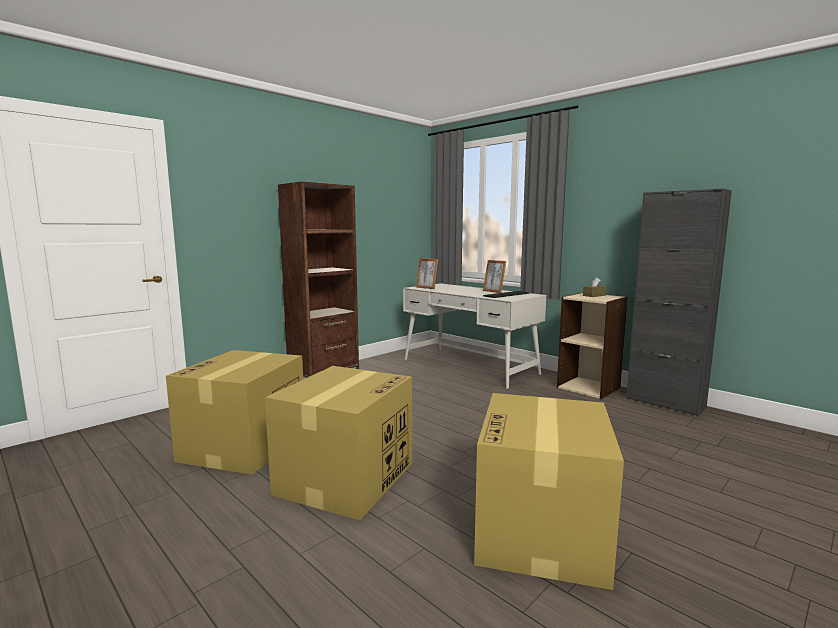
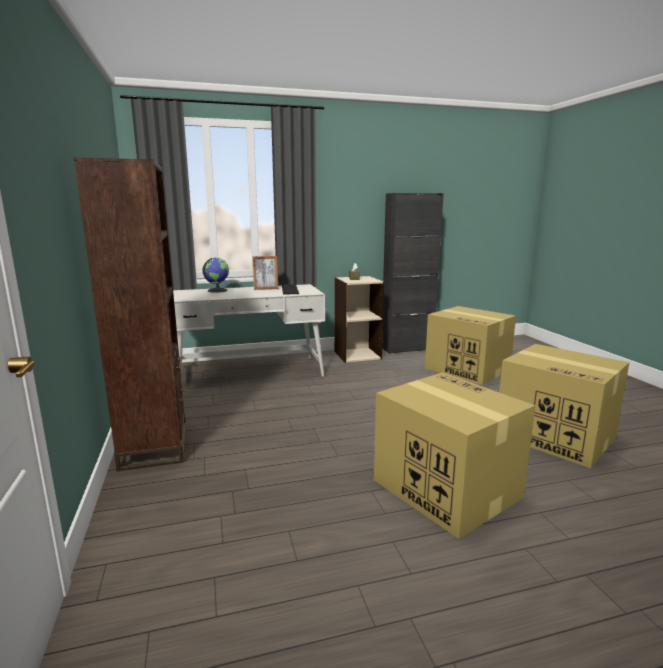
camera: 60 degrees left, 5 degrees up
(244, 446) = (318, 541): cardboard box -> cardboard box (468, 369)
(426, 288) = (192, 297): picture frame -> none
(460, 287) = (217, 290): none -> globe

